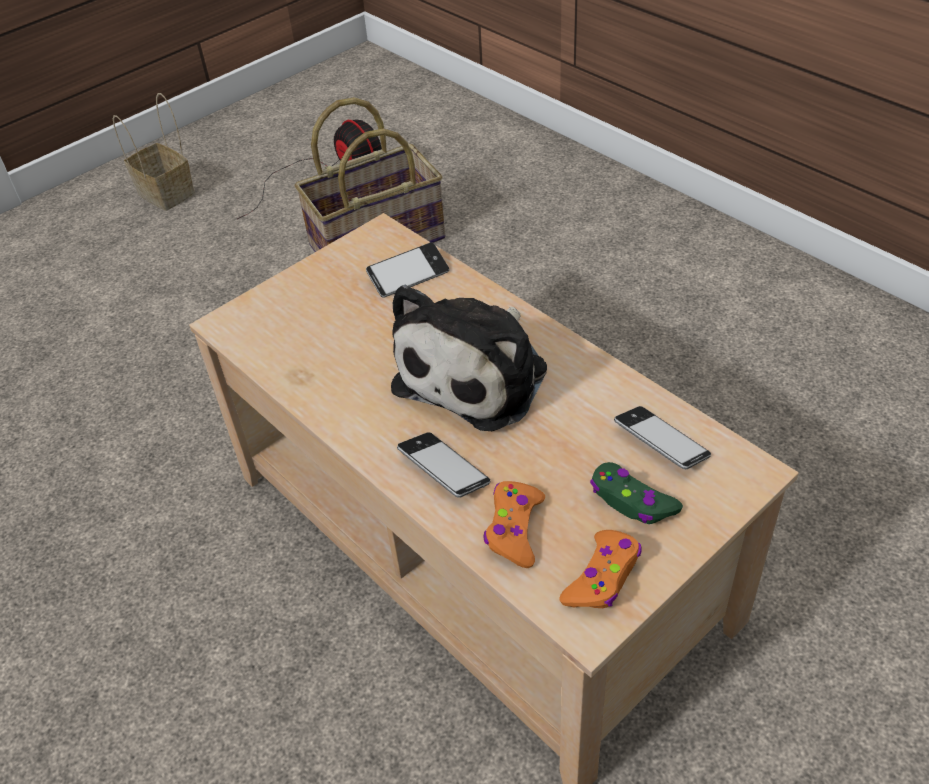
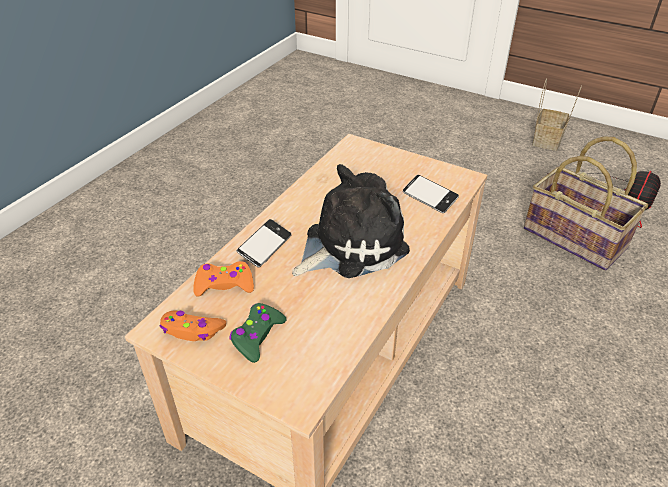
camera: 70 degrees right, 5 degrees down
(477, 374) = (350, 245): plush toy -> plush toy turned 135 degrees clockwise
(661, 443) = (315, 345): phone -> none

